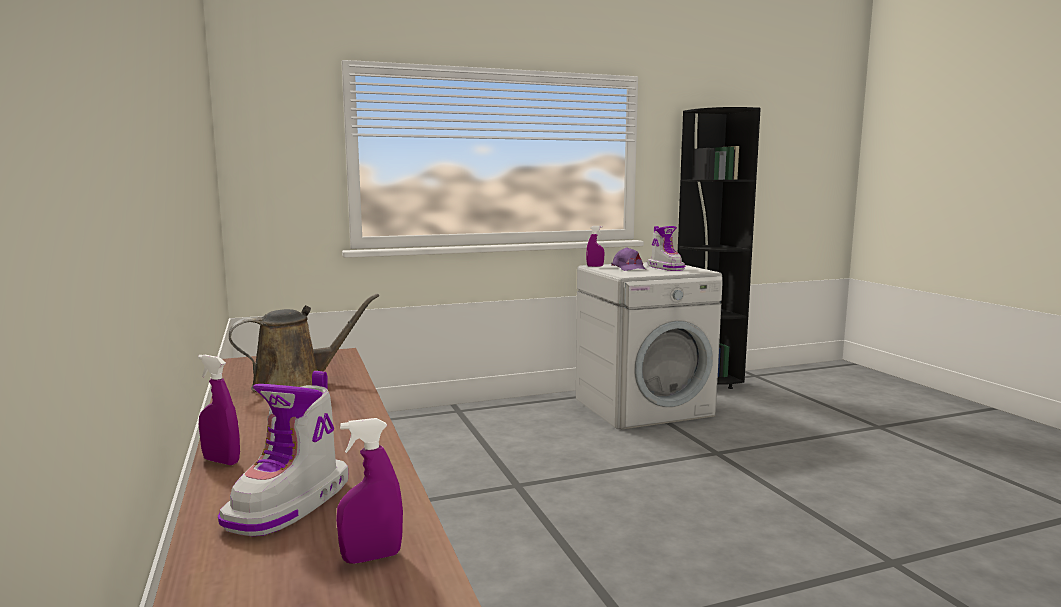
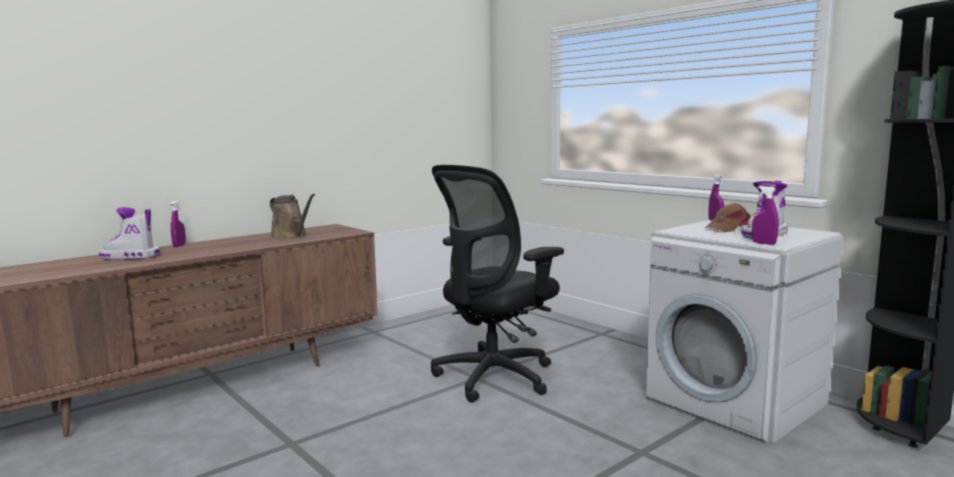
camera: 70 degrees right, 0 degrees up
(372, 557) = (76, 269): purple spray bottle -> purple spray bottle (764, 243)
(517, 473) = (498, 374): none -> black office chair
(628, 268) = (727, 228): purple cap -> brown cap

